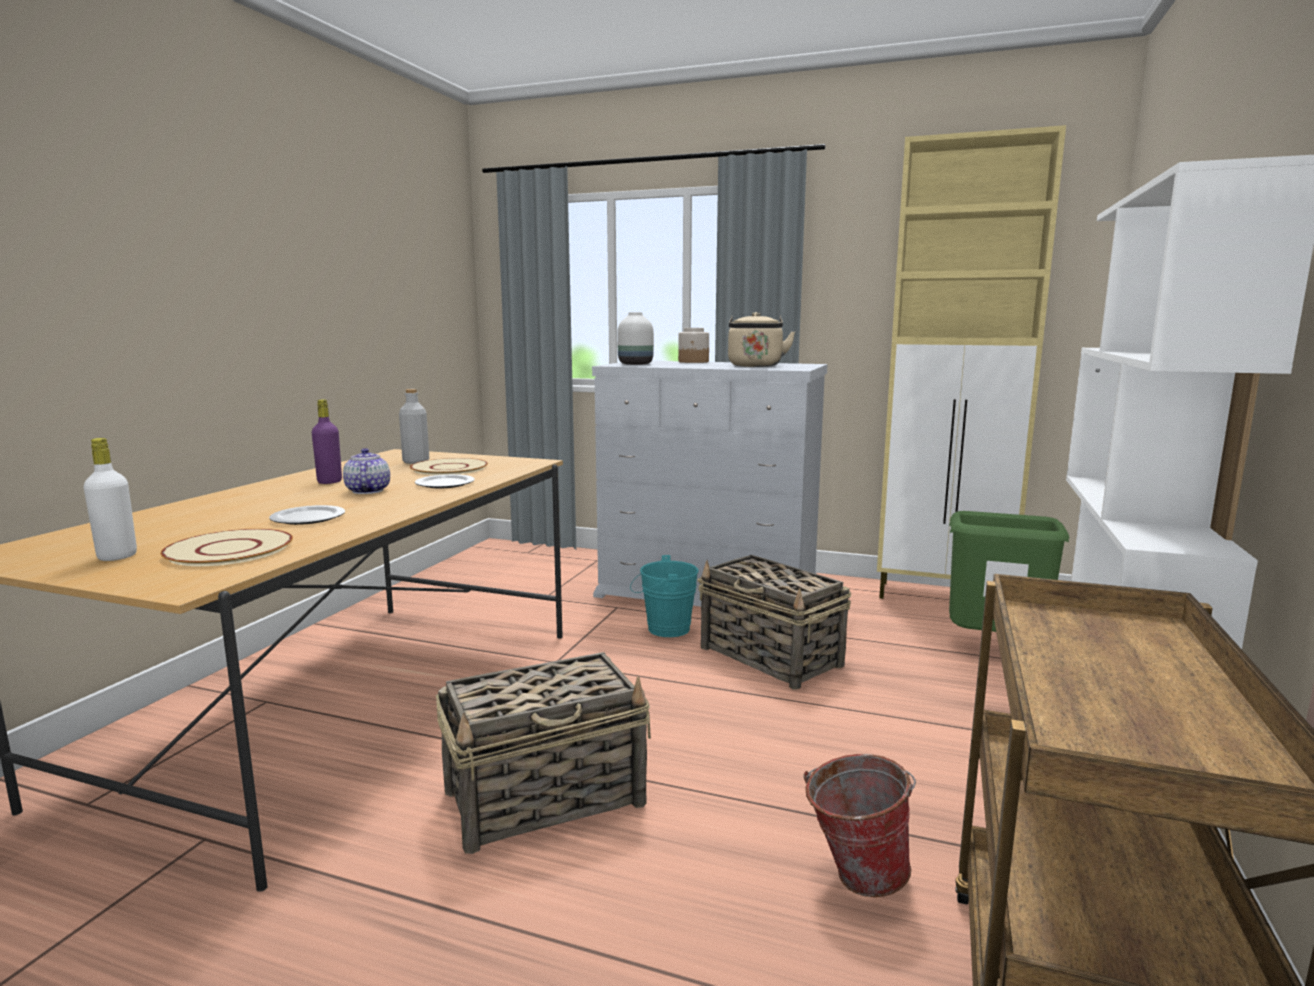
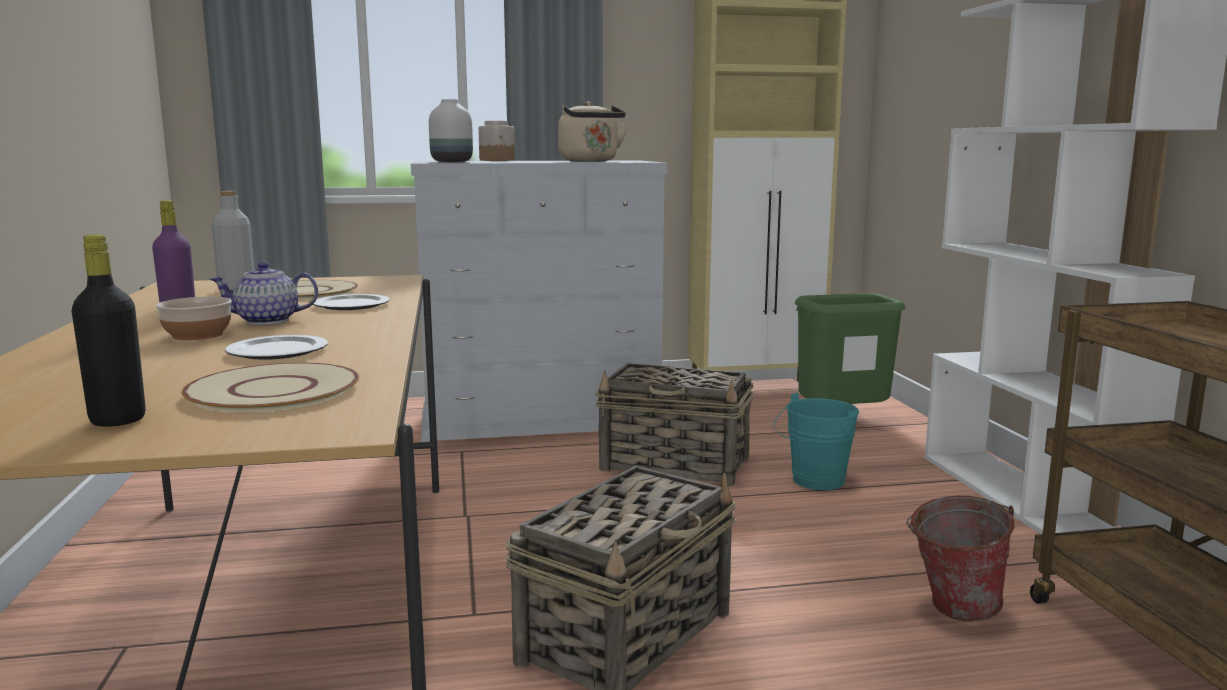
camera: 30 degrees left, 0 degrees up
(117, 556) = (118, 420): white bottle -> black bottle
(303, 498) = (198, 335): none -> bowl
(367, 491) = (268, 320): teapot -> teapot turned 60 degrees counterclockwise
(663, 629) = (540, 461): turquoise bucket -> turquoise bucket (814, 482)

